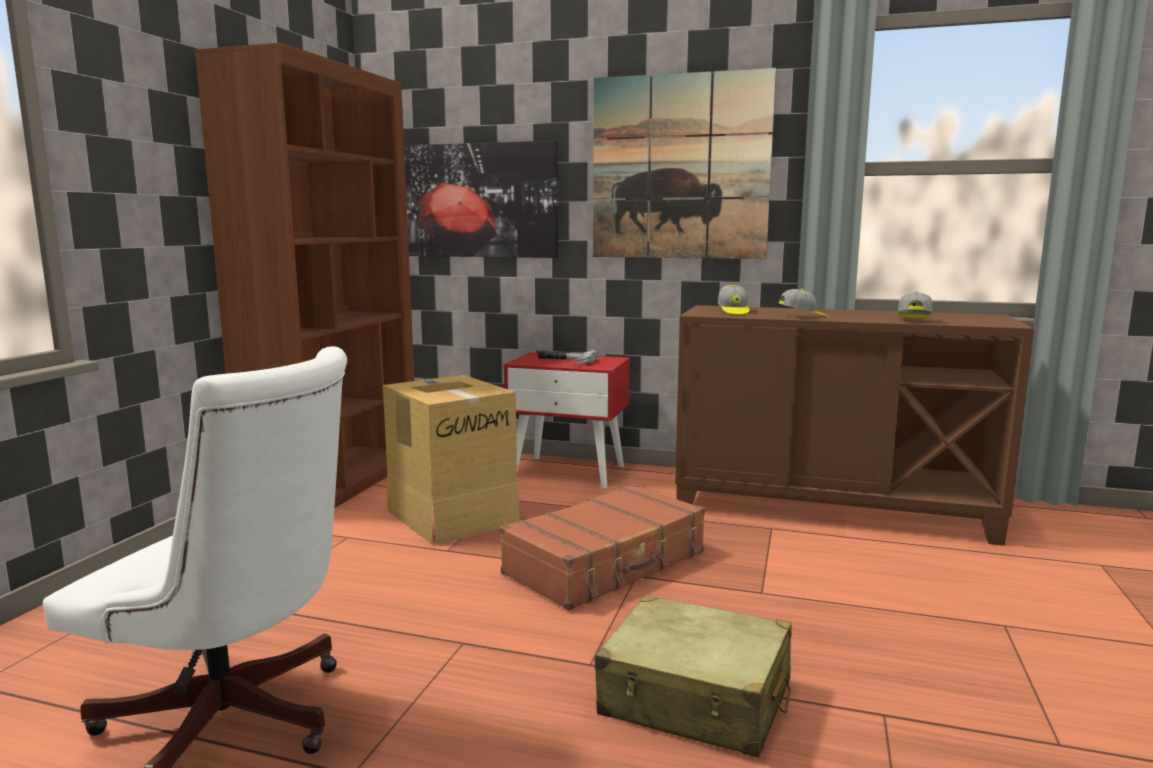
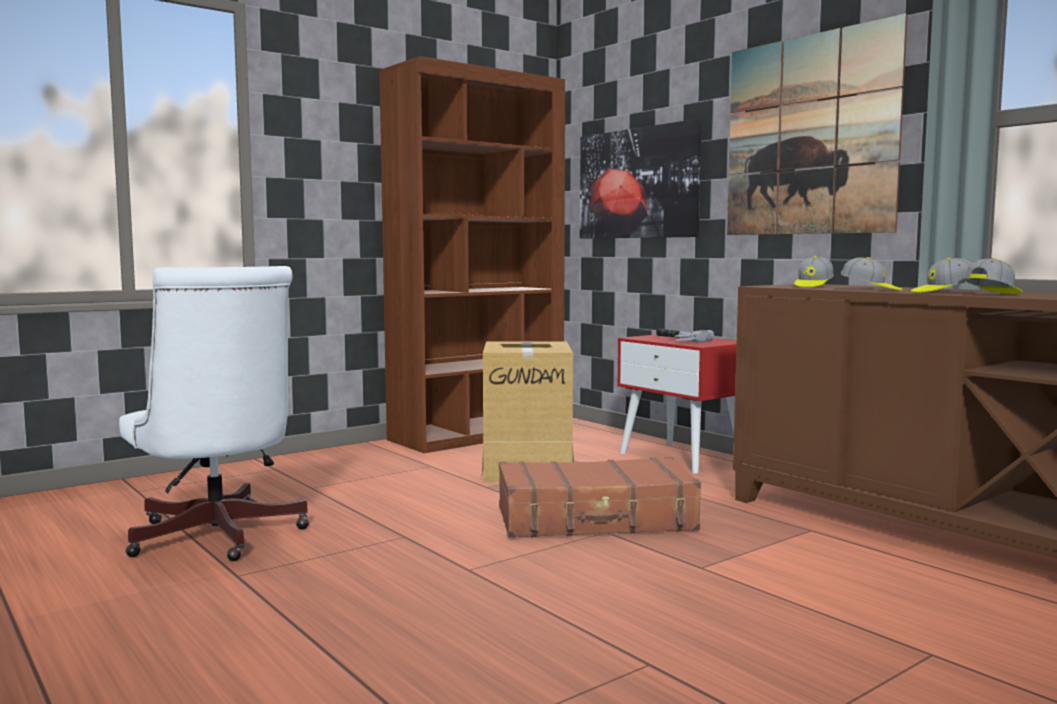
camera: 35 degrees right, 5 degrees down
(696, 699) = (508, 608): beige suitcase -> none
(868, 318) = (942, 292): none -> cap

